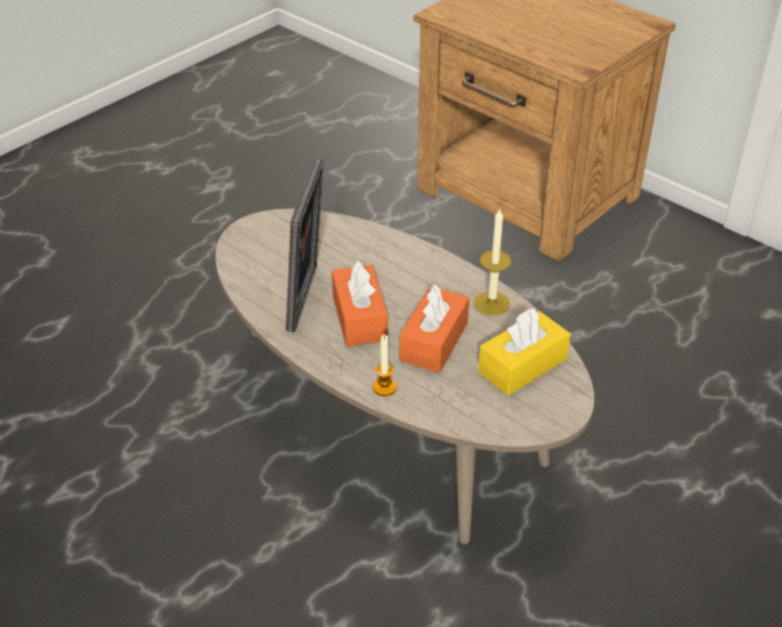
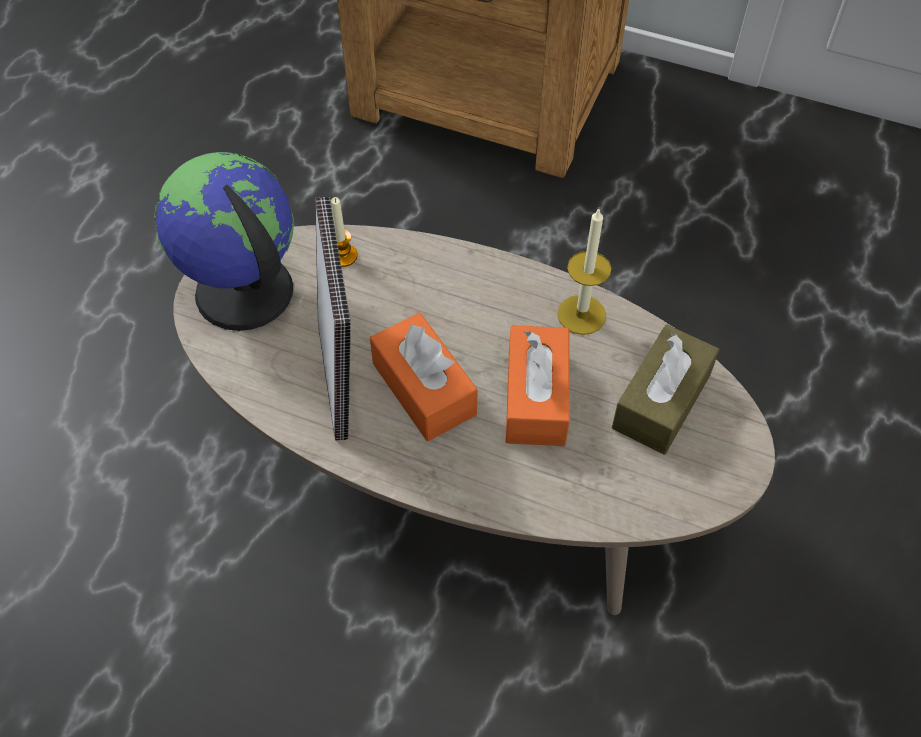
camera: 20 degrees left, 15 degrees up
(268, 238) = (242, 292): none -> globe
(384, 387) = (506, 492): candle -> candle (343, 256)
(522, 365) = (661, 401): yellow tissue box -> brown tissue box

